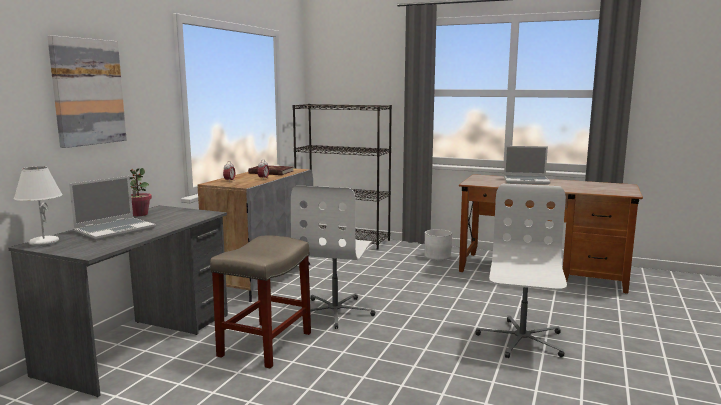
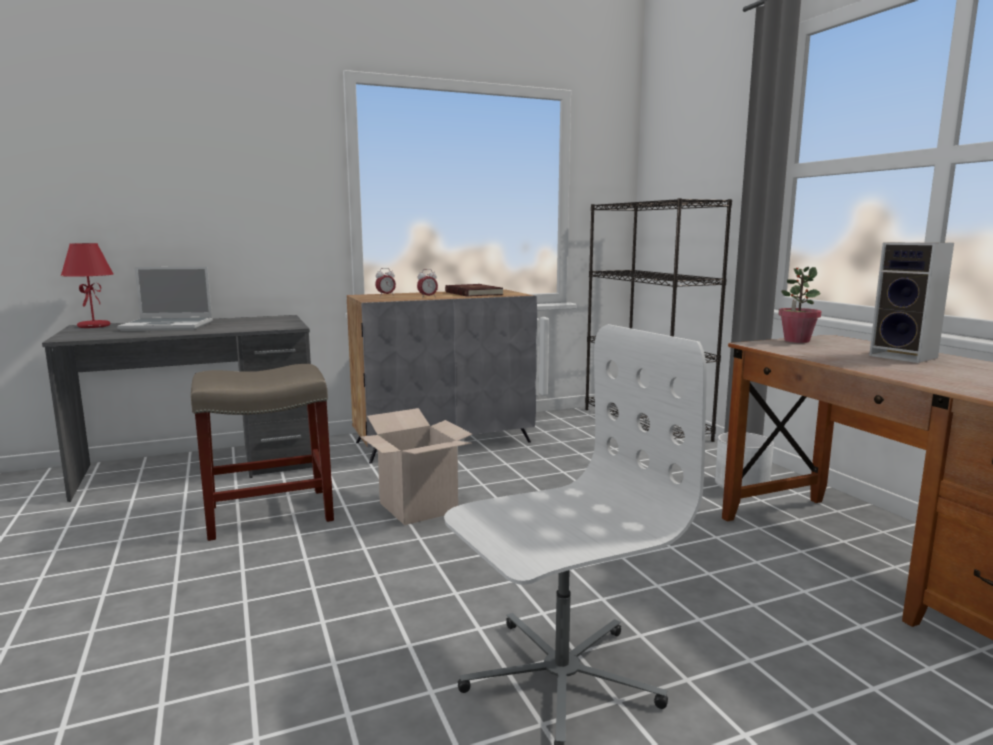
camera: 45 degrees right, 0 degrees up
(43, 242) = (94, 326): white table lamp -> red table lamp
(87, 92) = (190, 167): picture -> none
(139, 214) = (244, 319): potted plant -> potted plant (796, 340)
(335, 311) = (418, 507): white office chair -> cardboard box
(526, 181) = (906, 357): laptop -> speaker

